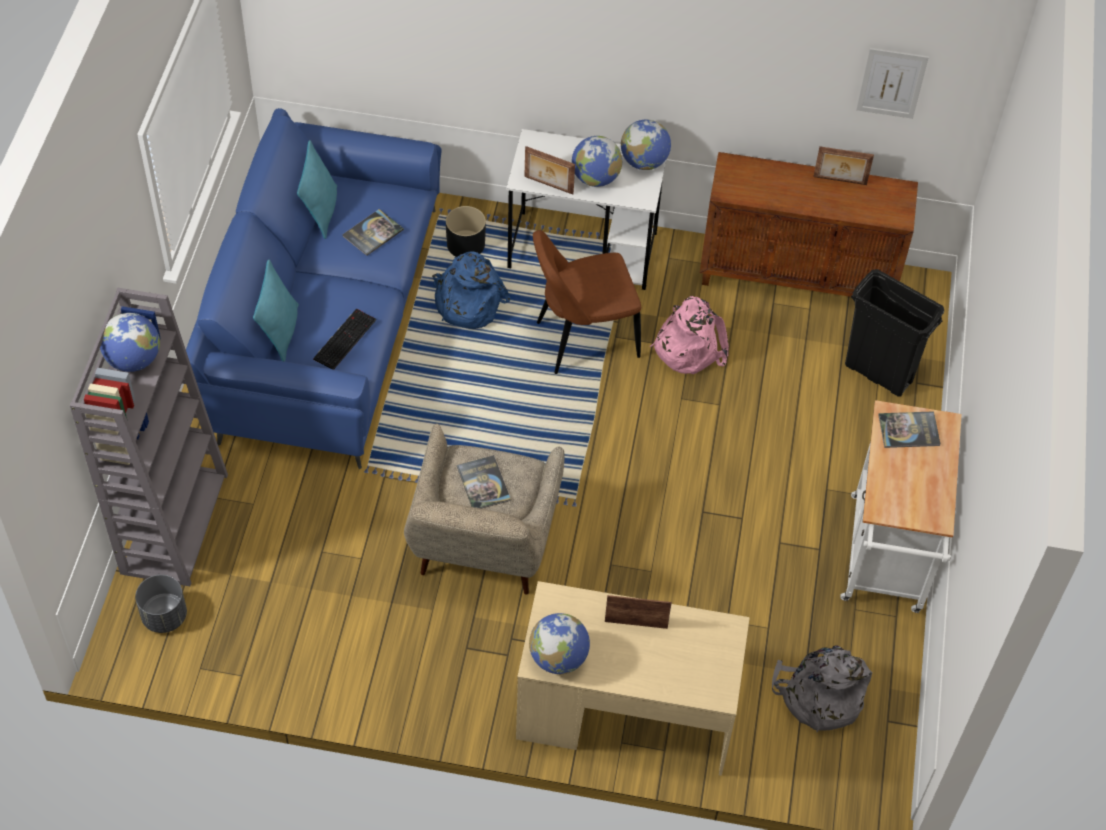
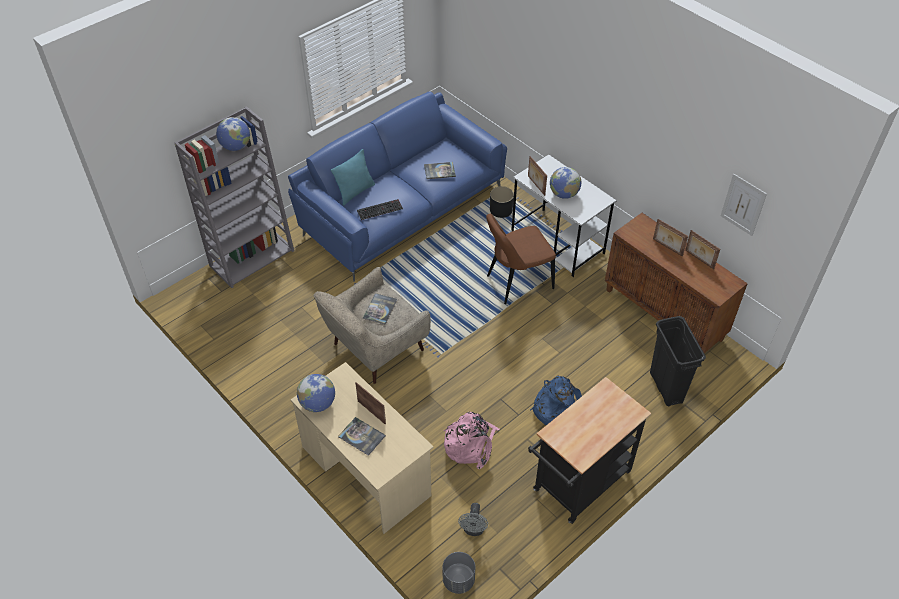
camera: 40 degrees right, 5 degrees down
(164, 616) = (209, 294): grey planter -> grey planter (458, 580)
(321, 211) = (426, 150): turquoise pillow -> none
(467, 302) = (476, 236): blue backpack -> blue backpack (556, 408)
(582, 340) = (516, 283): brown chair -> brown chair turned 45 degrees counterclockwise
(644, 162) = (597, 199): globe -> none
(688, 346) = (570, 315): pink backpack -> pink backpack (470, 444)
(790, 185) = (667, 247): none -> picture frame
(818, 696) = (473, 530): grey backpack -> grey fan
(885, 562) = (578, 485): white cart -> black cart
(908, 430) = (610, 403): book -> book (362, 436)

